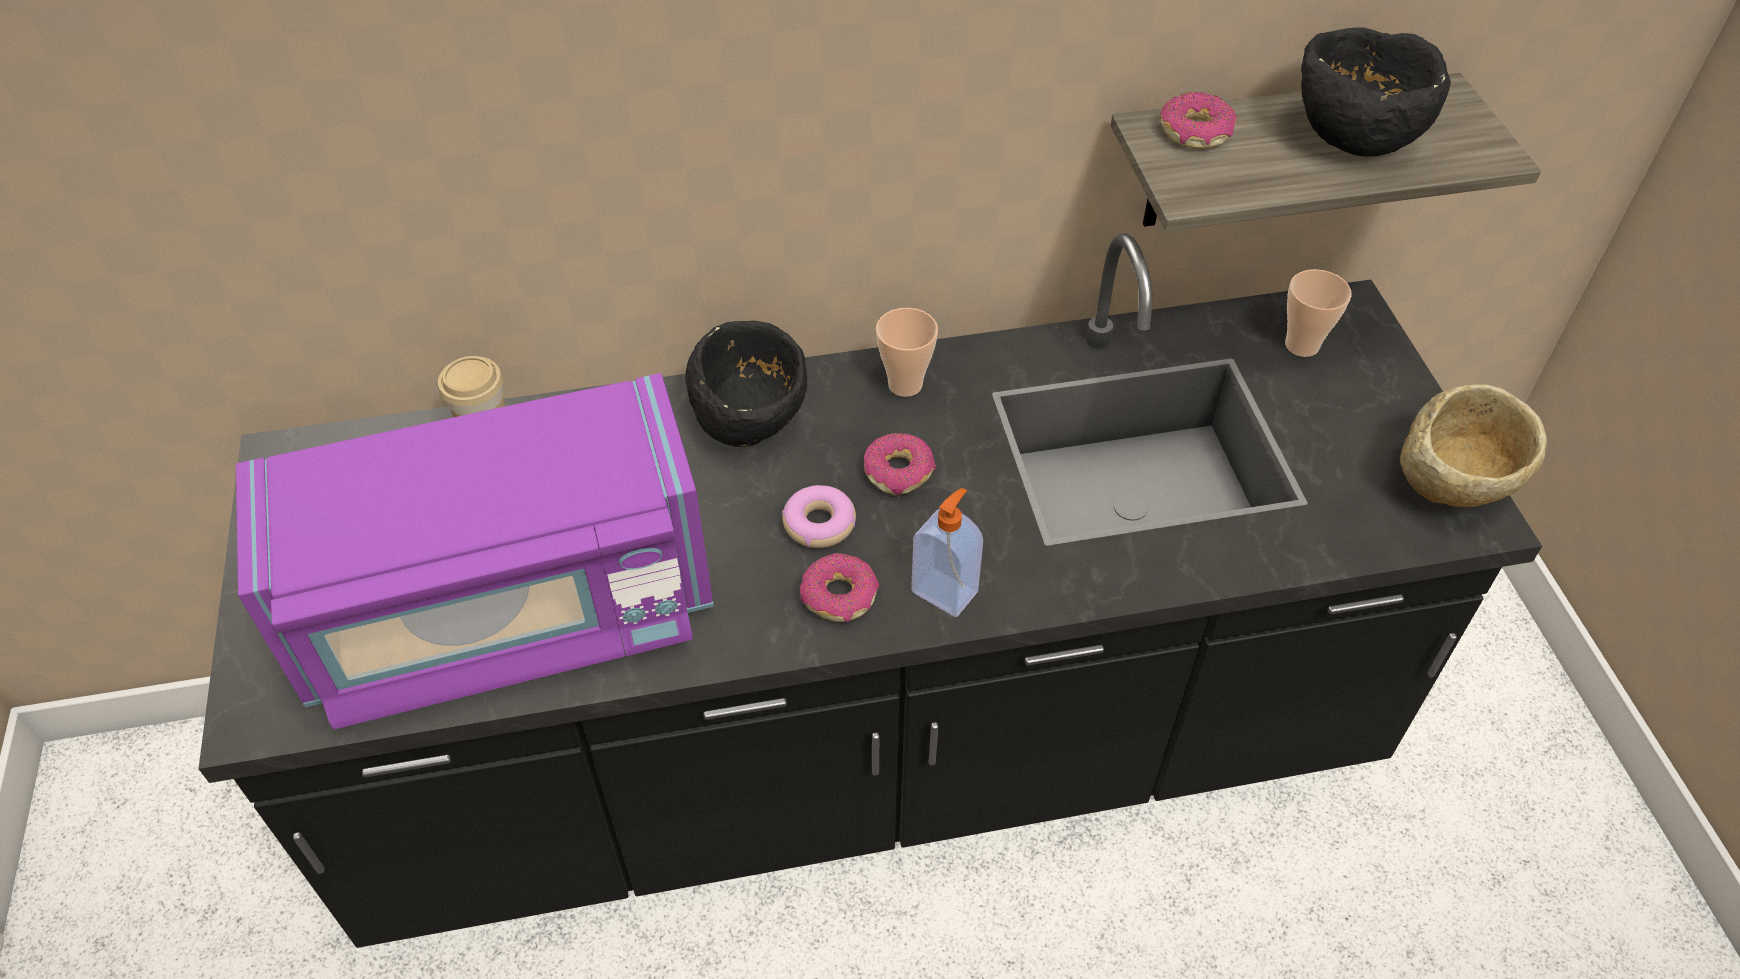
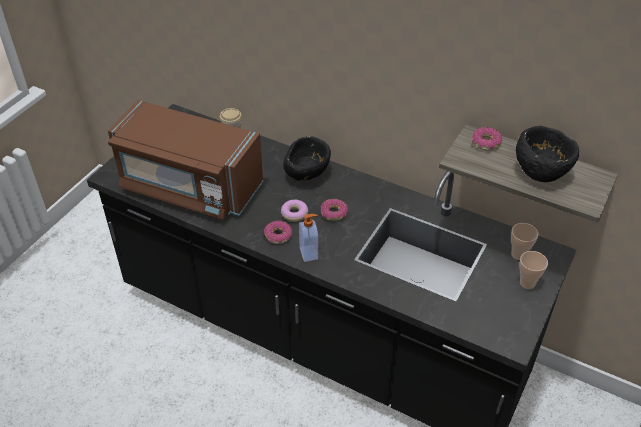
camera: 40 degrees right, 5 degrees down
(508, 613) = (189, 187): purple microwave -> brown microwave
(905, 384) = (365, 190): cup -> cup (527, 283)
(1453, 488) = (516, 329): beige bowl -> none

